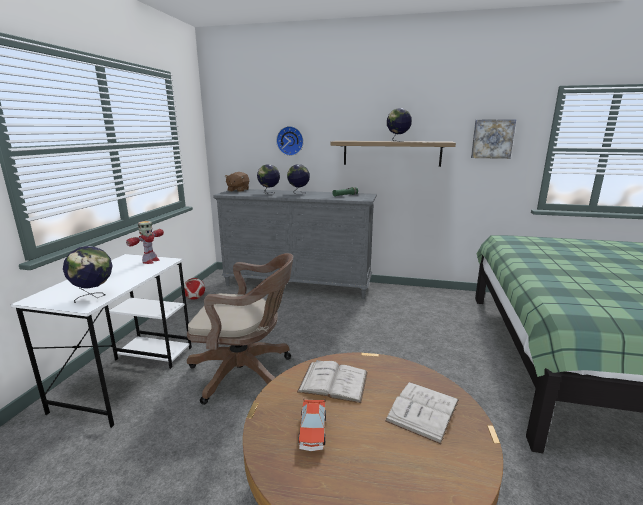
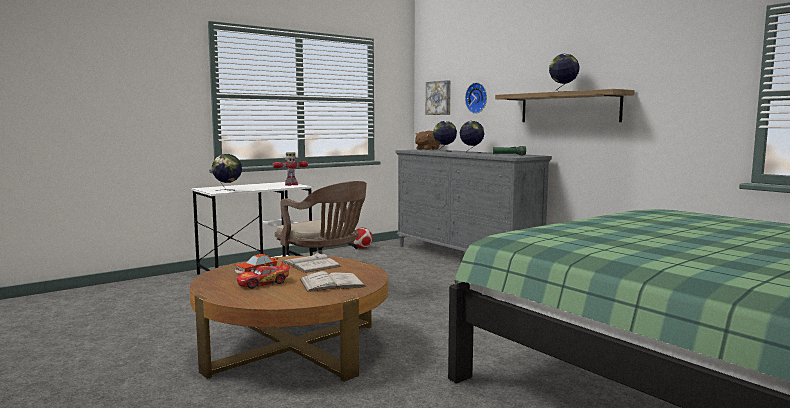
camera: 40 degrees right, 10 degrees down
(366, 453) = (263, 283): none -> toy car
(492, 139) = (682, 84): picture -> picture (439, 98)

